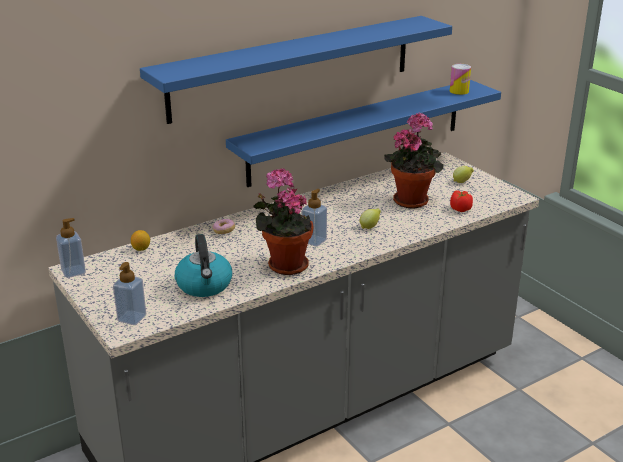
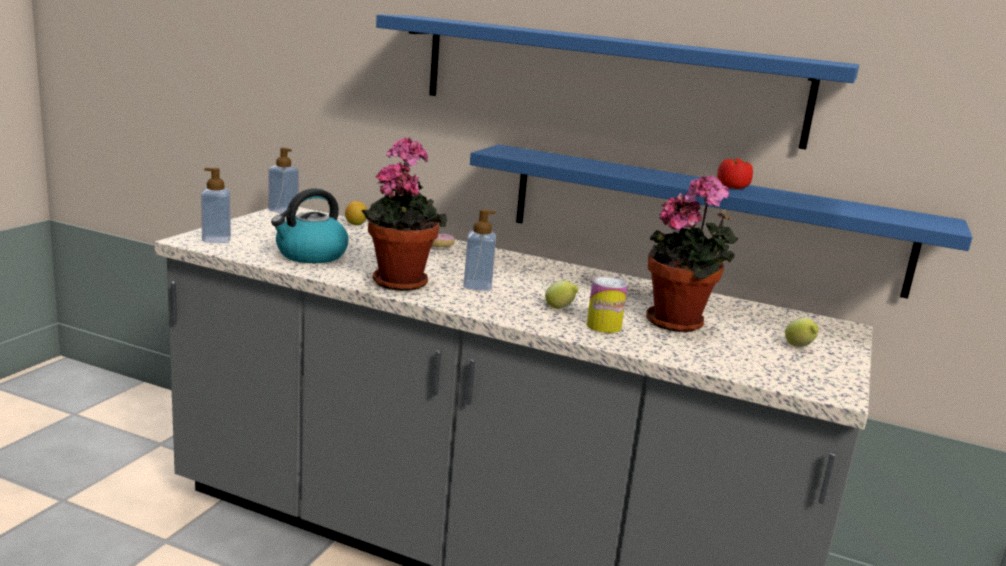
camera: 55 degrees right, 10 degrees down
(459, 91) = (899, 215): can -> can (604, 326)
(460, 209) = (711, 356): tomato -> tomato (732, 187)

